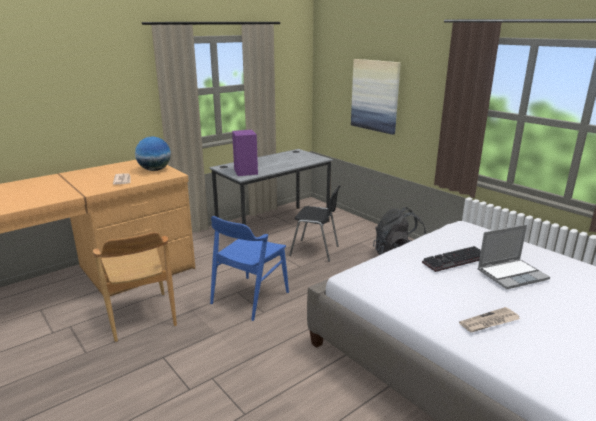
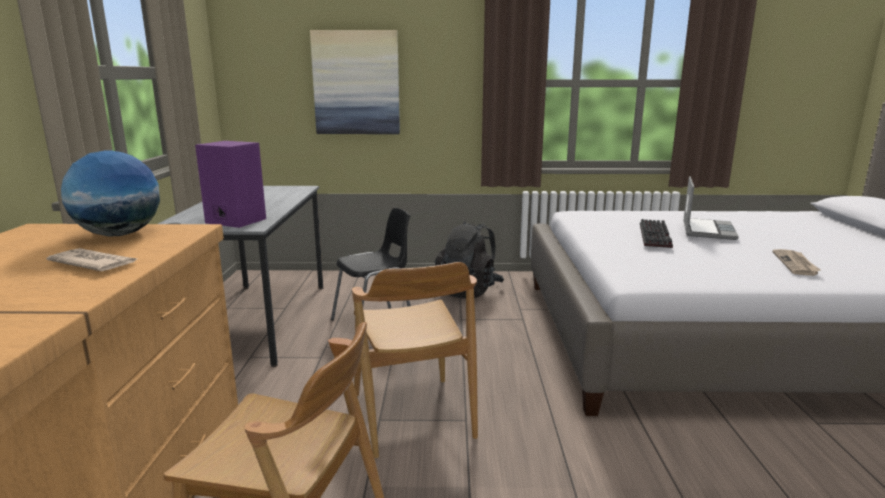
camera: 50 degrees left, 5 degrees down
(249, 298) = (412, 416): blue chair -> brown chair

